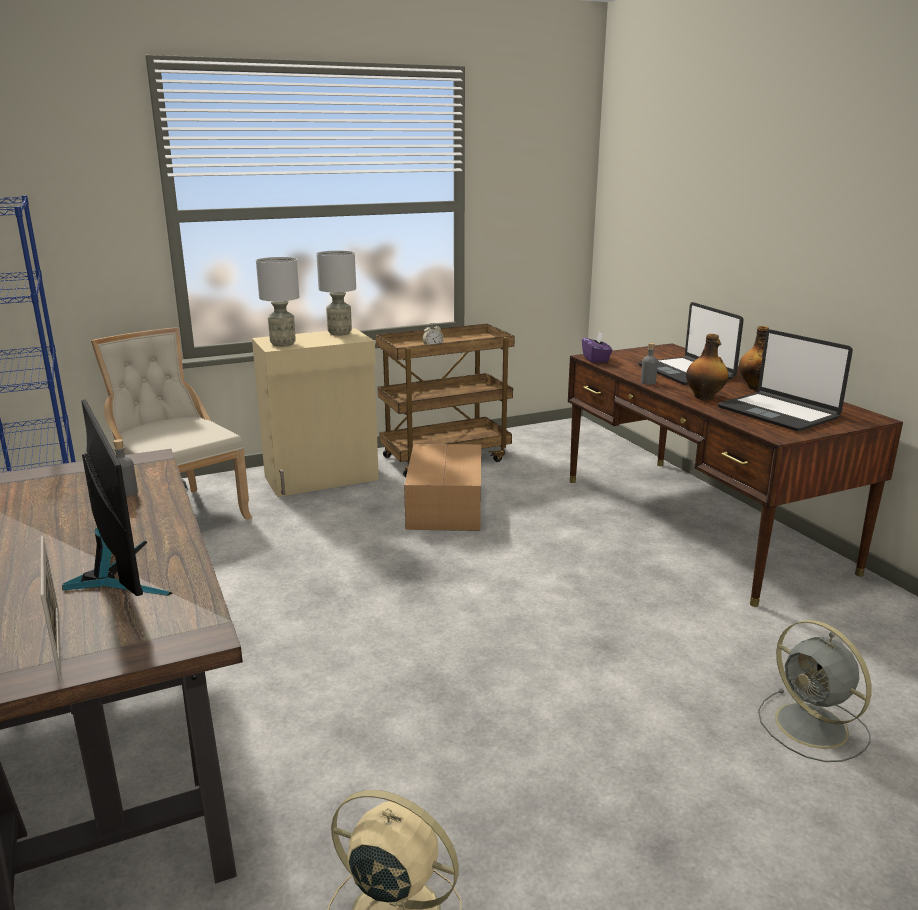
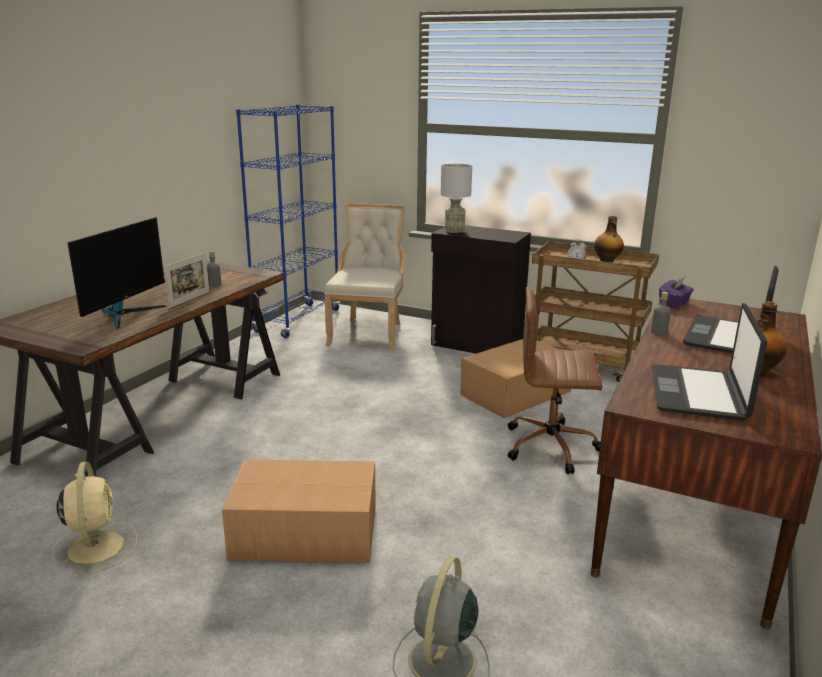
camera: 50 degrees right, 0 degrees up
(59, 644) = (54, 327): picture frame -> picture frame (190, 299)
(322, 478) = (476, 345): beige cabinet -> black cabinet
(340, 333) = (508, 233): grey table lamp -> none
(549, 722) = (307, 533): none -> cardboard box
(557, 534) = (552, 446): none -> brown office chair
(704, 397) = (671, 358): bottle -> bottle (606, 261)

